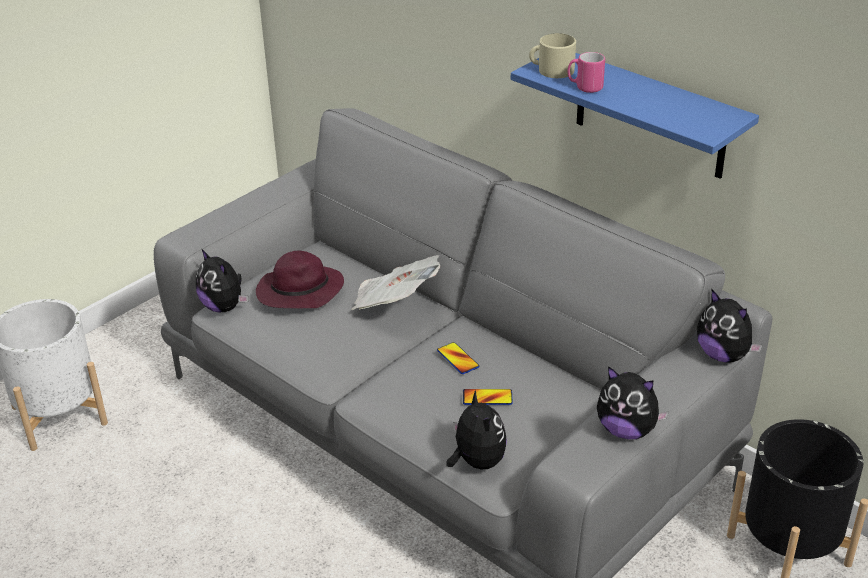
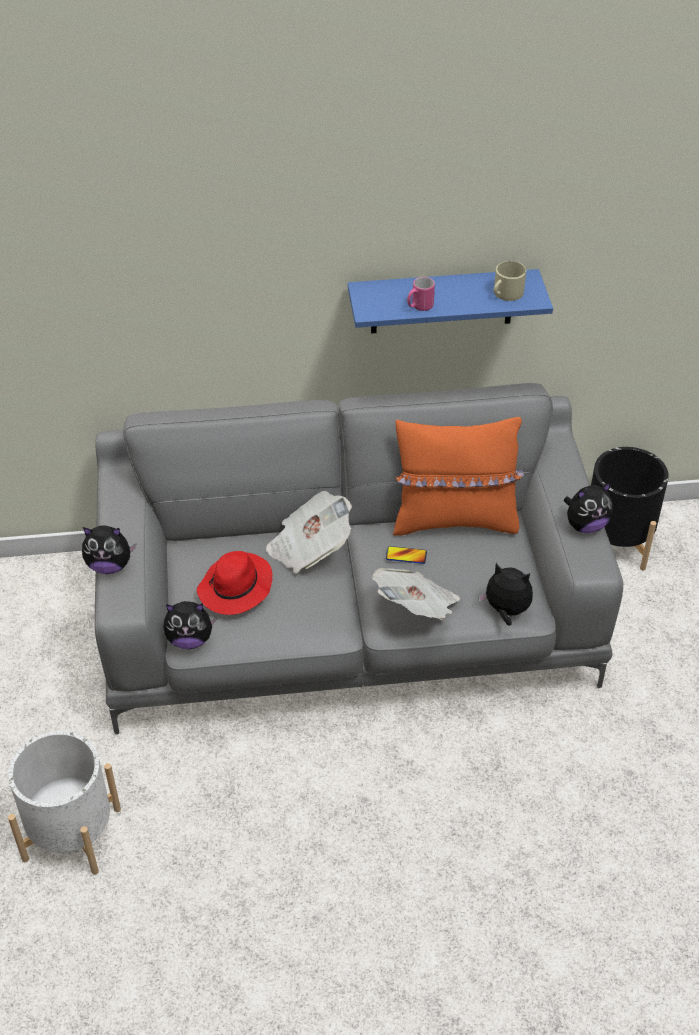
camera: 50 degrees left, 10 degrees up
(299, 292) = (235, 588): purple hat -> red hat
(402, 400) = (417, 608): none -> newspaper
(487, 398) = (460, 567): phone -> none
(545, 364) = (454, 520): none -> orange pillow
(551, 70) = (377, 305): beige mug -> beige mug (506, 293)
(723, 355) = (564, 441): plush toy -> plush toy (109, 565)

